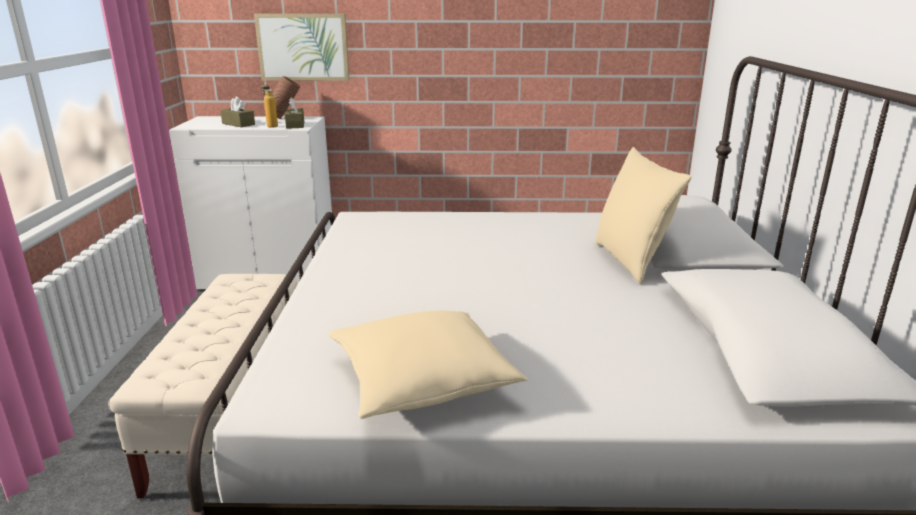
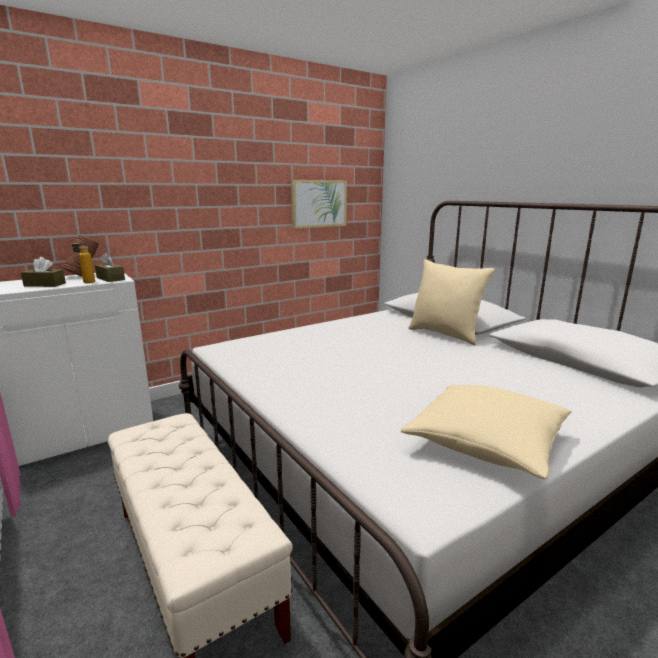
camera: 35 degrees left, 5 degrees down
(303, 47) = (93, 208): picture -> picture (318, 203)

